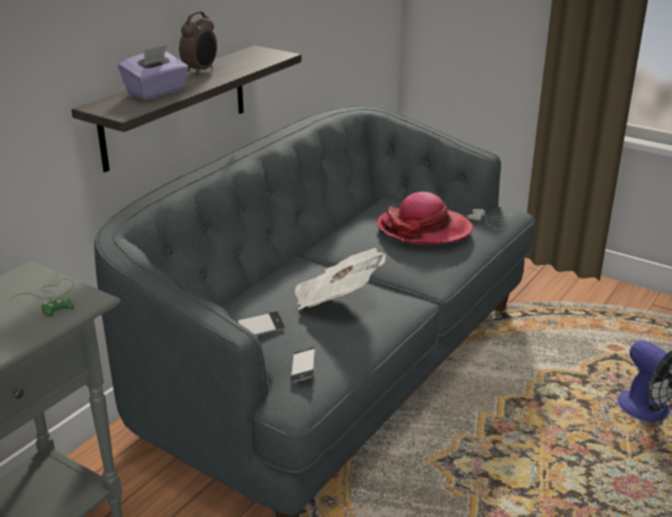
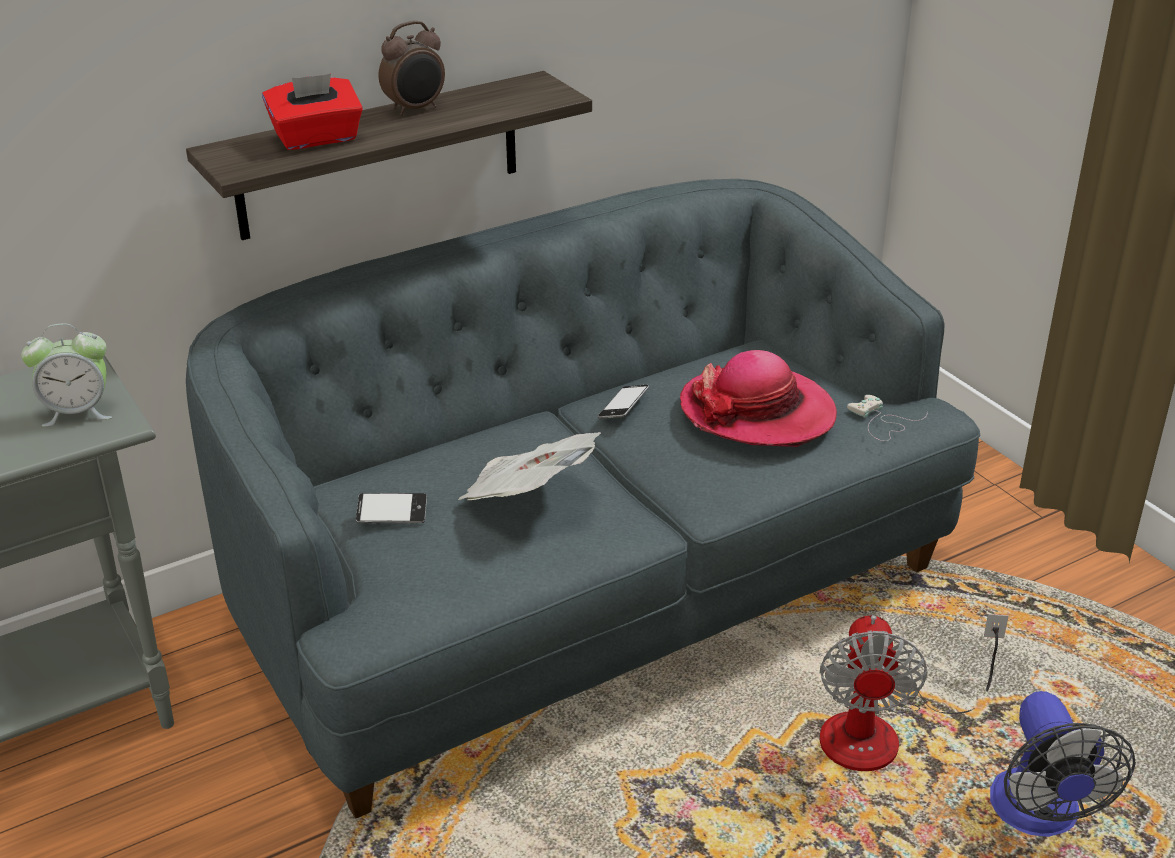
camera: 25 degrees right, 5 degrees up
(53, 298) = (78, 412): green game controller -> alarm clock
(156, 92) = (317, 139): purple tissue box -> red tissue box
(303, 368) = (400, 591): phone -> phone (623, 406)
(545, 395) = (882, 732): none -> fan

